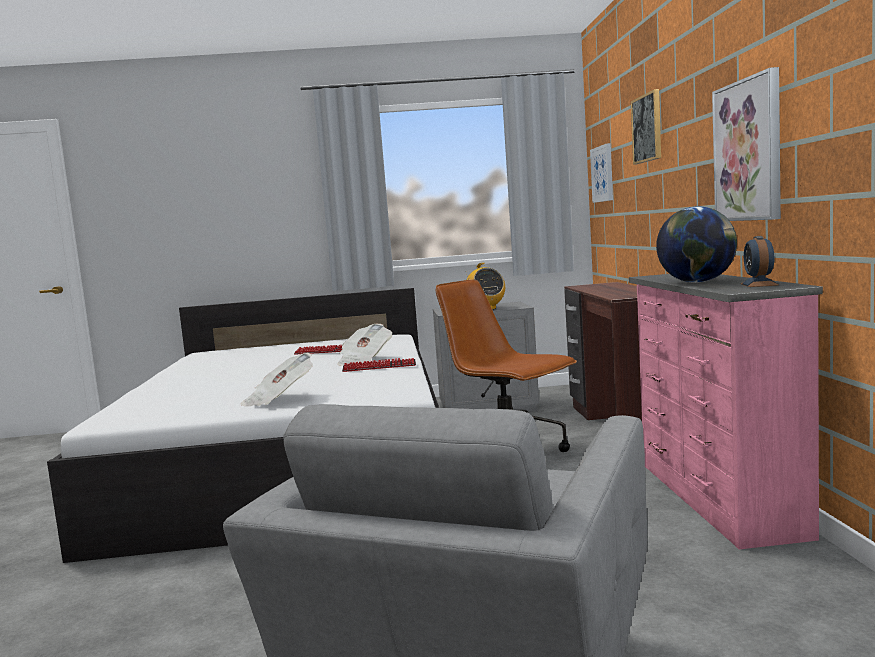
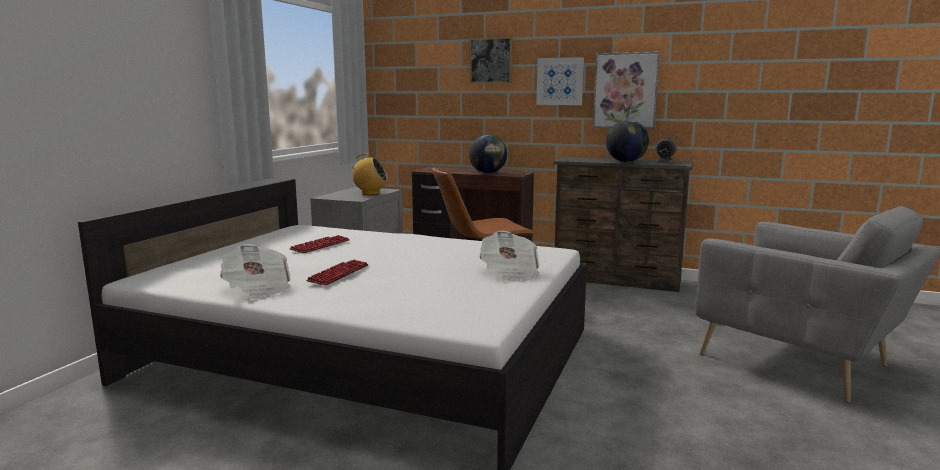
camera: 65 degrees left, 5 degrees up
(364, 360) = (399, 243): newspaper -> newspaper (257, 290)
(379, 367) = (442, 244): keyboard -> keyboard (339, 274)
(603, 174) = (402, 84): picture -> picture (560, 81)
(611, 292) = (488, 173): none -> globe
(715, 498) = (617, 280): pink dresser -> brown dresser

